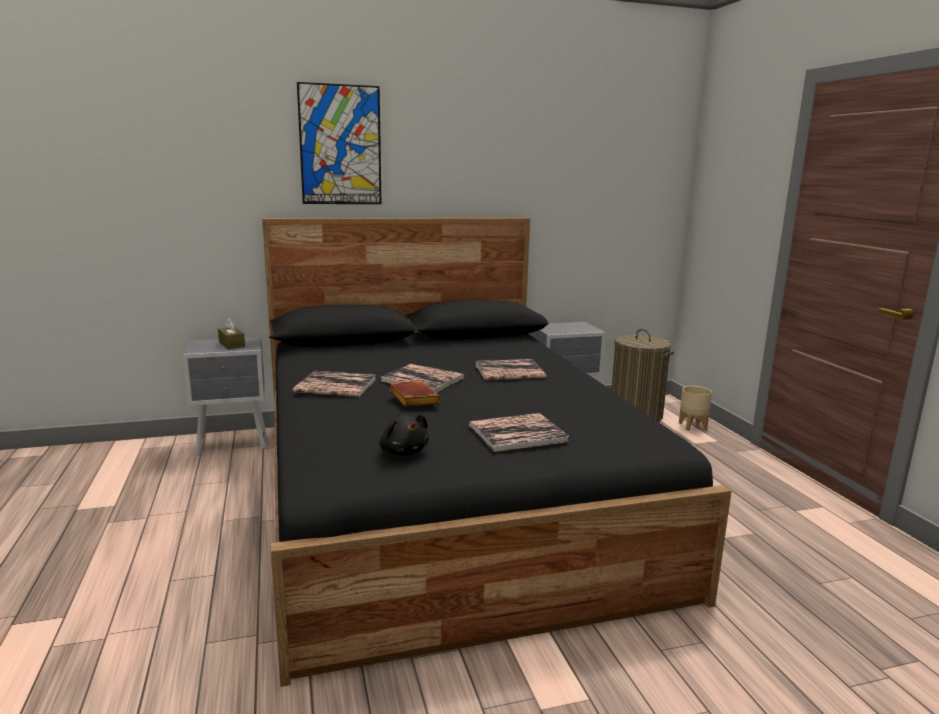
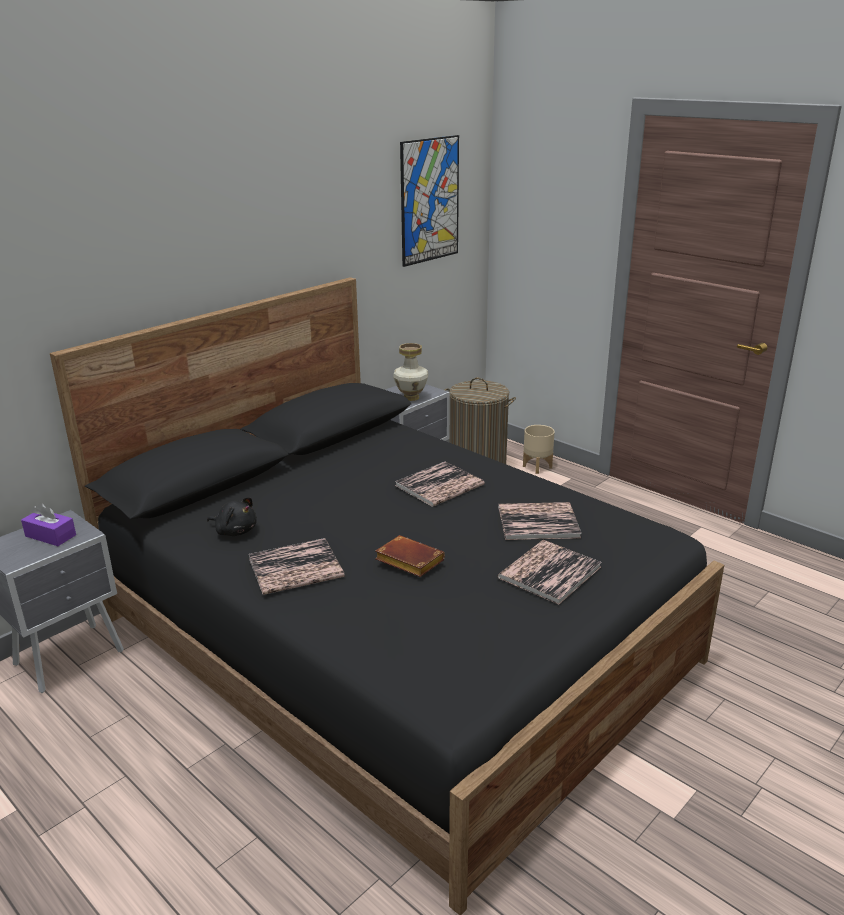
camera: 30 degrees left, 10 degrees up
(231, 344) = (50, 535): brown tissue box -> purple tissue box
(340, 145) = (131, 230): picture -> picture (429, 200)
(403, 451) = (484, 636): black plush toy -> black plush toy (235, 531)
(422, 379) = (374, 526): book -> book (538, 522)
(569, 329) = (411, 397): none -> vase

